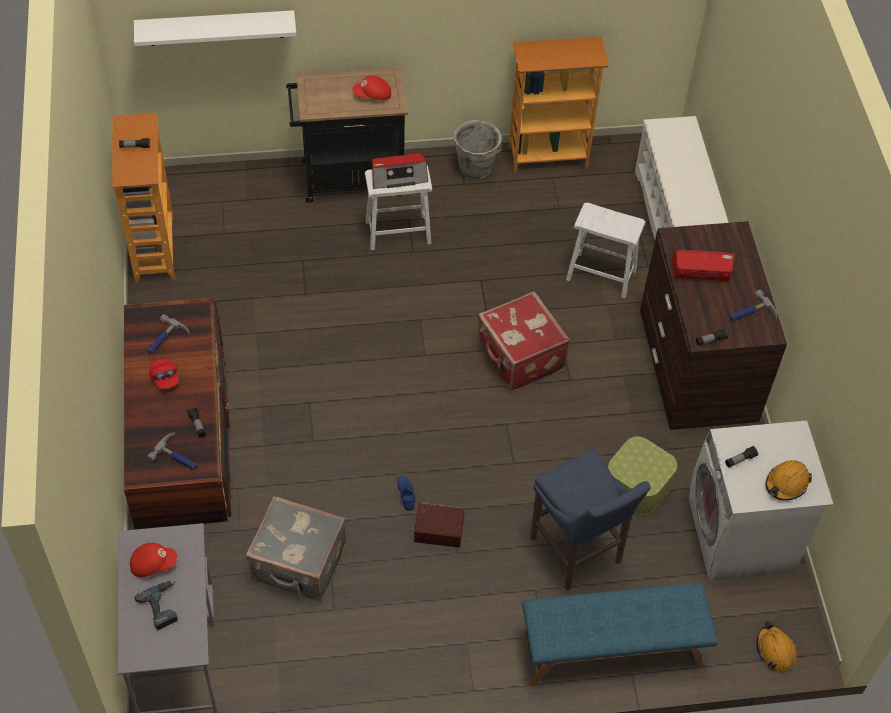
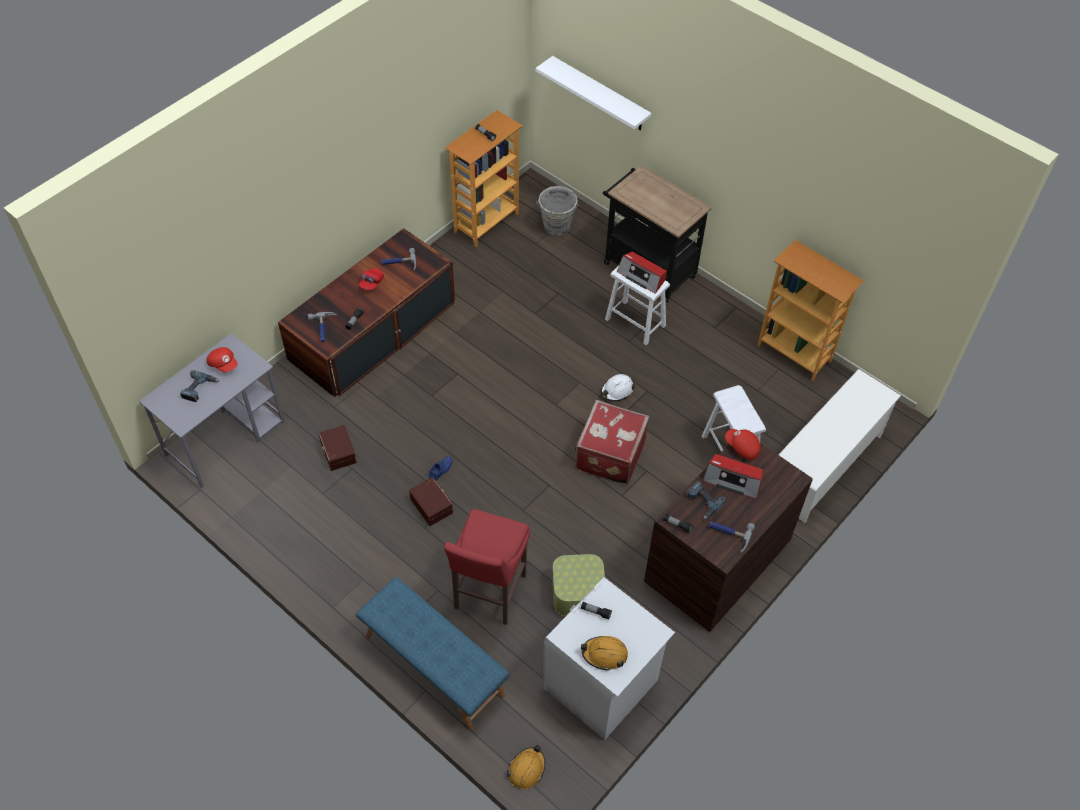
camera: 50 degrees right, 0 degrees up
(298, 564) = (337, 453): grey suitcase -> brown storage box
(373, 95) = (670, 210): red cap -> red cap (742, 447)
(457, 300) = (617, 390): none -> white hard hat
(476, 169) = (735, 324): grey bucket -> grey bucket (556, 227)
(577, 554) = (488, 595): blue stool -> red stool
(701, 271) = (733, 480): radio -> radio turned 150 degrees clockwise
(704, 307) = (702, 502): none -> power drill

